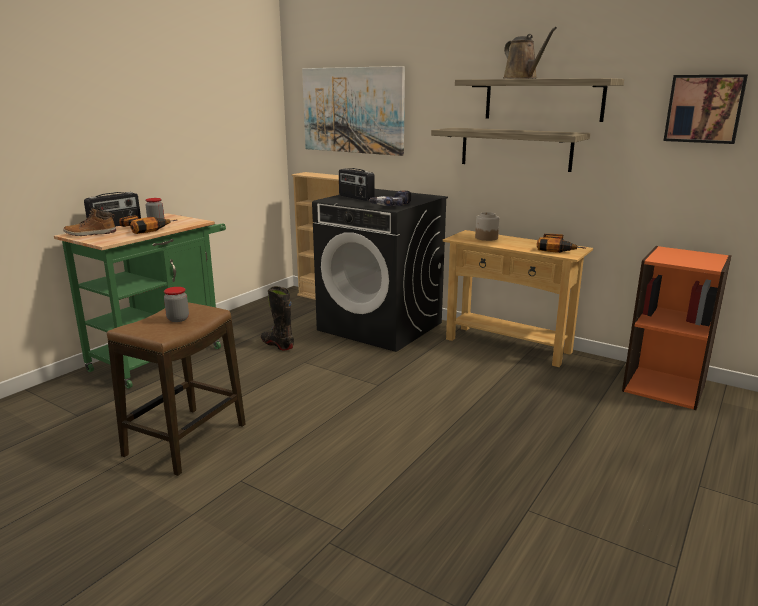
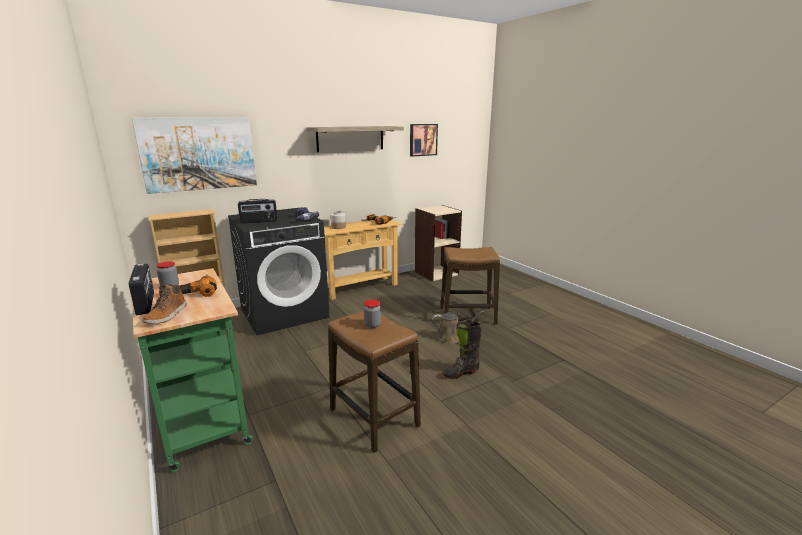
camera: 65 degrees left, 0 degrees up
(277, 344) = (259, 355): black boot -> black boot (460, 373)
(515, 149) = (338, 169): shelf -> none
(522, 78) = (350, 126): brown watering can -> brown watering can (451, 337)
(525, 454) = (467, 316): none -> stool
(664, 387) = (436, 273): orange bookcase -> beige bookcase

